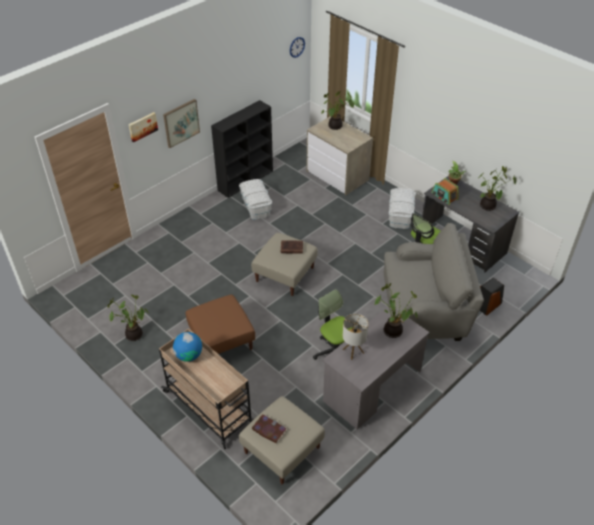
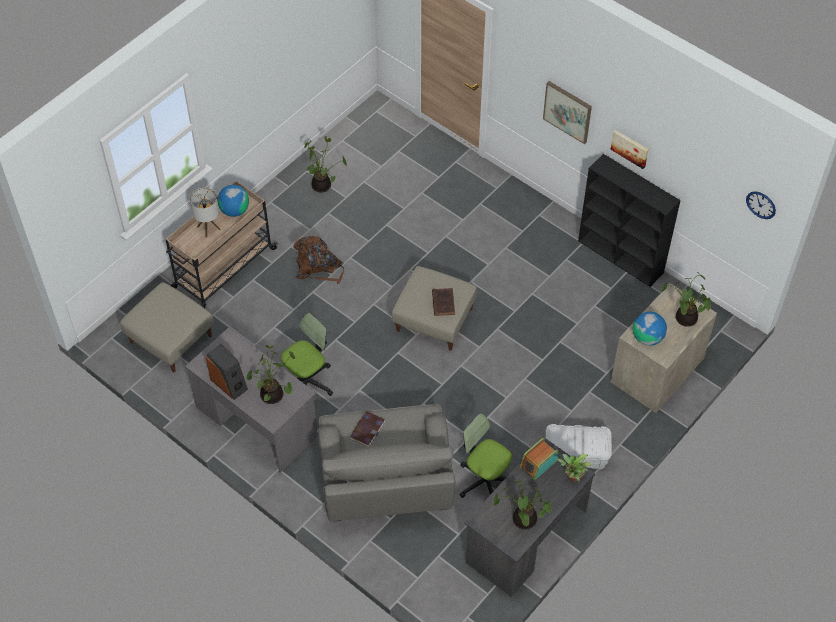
camera: 85 degrees right, 10 degrees up
(142, 126) = (522, 67): picture -> picture (630, 148)
(222, 340) = (318, 267): brown ottoman -> brown backpack
(255, 206) = (565, 274): white storage box -> none
(269, 430) = (164, 304): book -> book (367, 430)
(349, 142) = (647, 337): none -> globe
(353, 351) = (241, 356): table lamp -> table lamp (208, 228)
(488, 305) = (400, 561): speaker -> speaker (229, 383)

